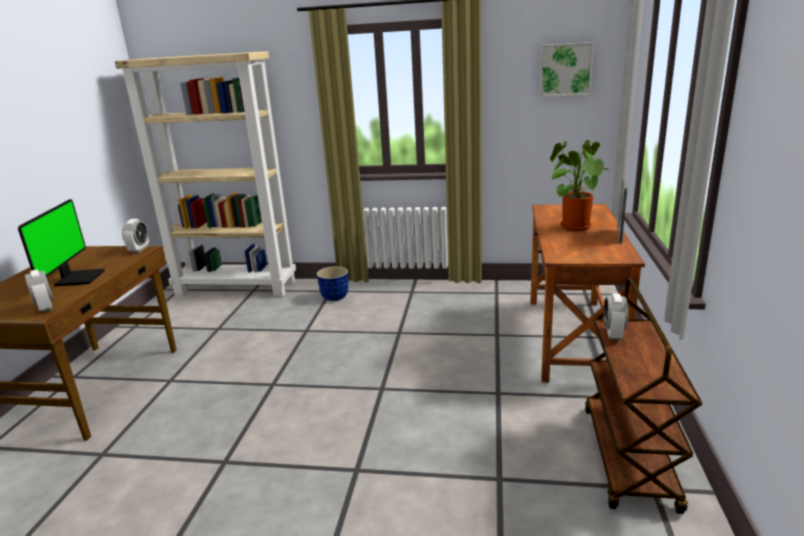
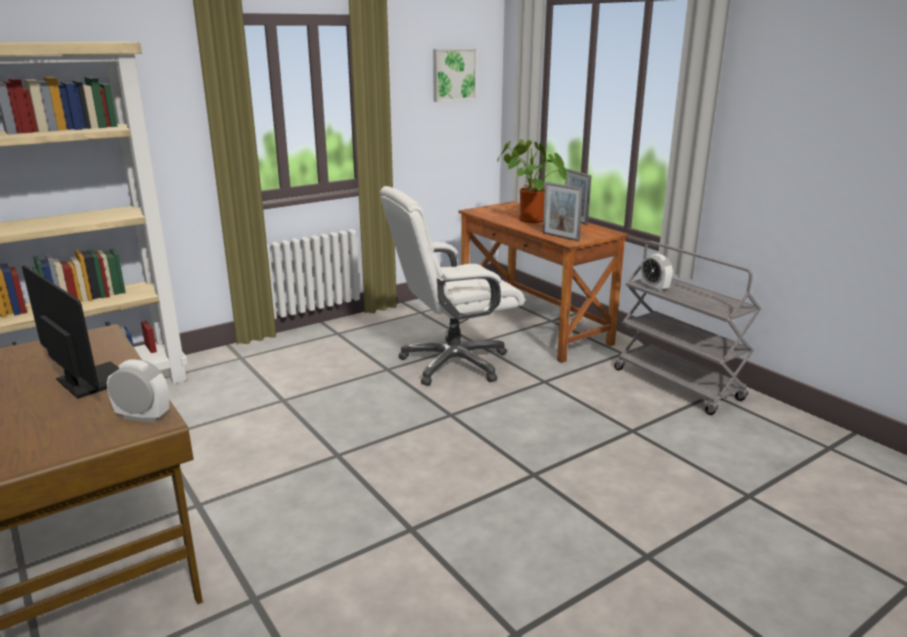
camera: 45 degrees left, 0 degrees up
(139, 249) = (93, 334): alarm clock -> none
(335, 297) = (258, 361): planter -> none
(451, 346) = (453, 363): none -> white office chair
(560, 250) = (560, 237): none -> picture frame
(629, 458) = (678, 385): brown cart -> grey cart

